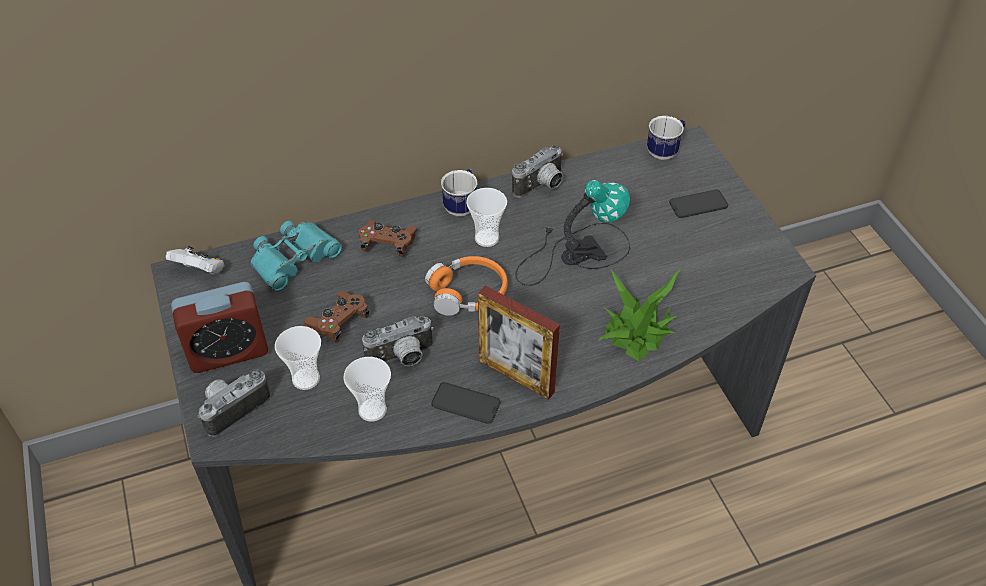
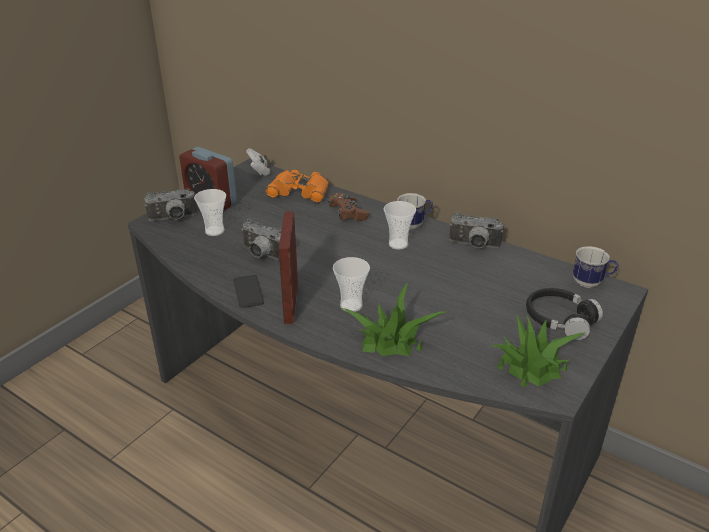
camera: 55 degrees right, 15 degrees down
(233, 408) = (173, 219): camera -> camera turned 150 degrees clockwise
(294, 259) = (299, 192): turquoise binoculars -> orange binoculars
(339, 323) = (267, 224): brown game controller -> none
(372, 410) = (212, 261): cup -> cup (351, 305)
(468, 293) = (342, 256): orange headphones -> none
(574, 252) = (431, 282): table lamp -> none
(698, 204) = (559, 320): phone -> black headphones
(742, 260) = (531, 365): none -> potted plant

